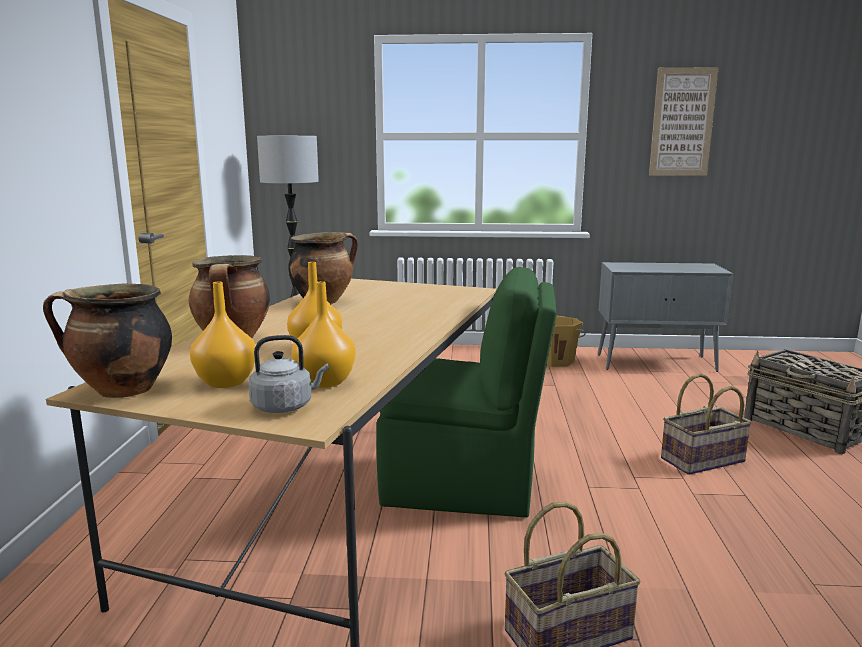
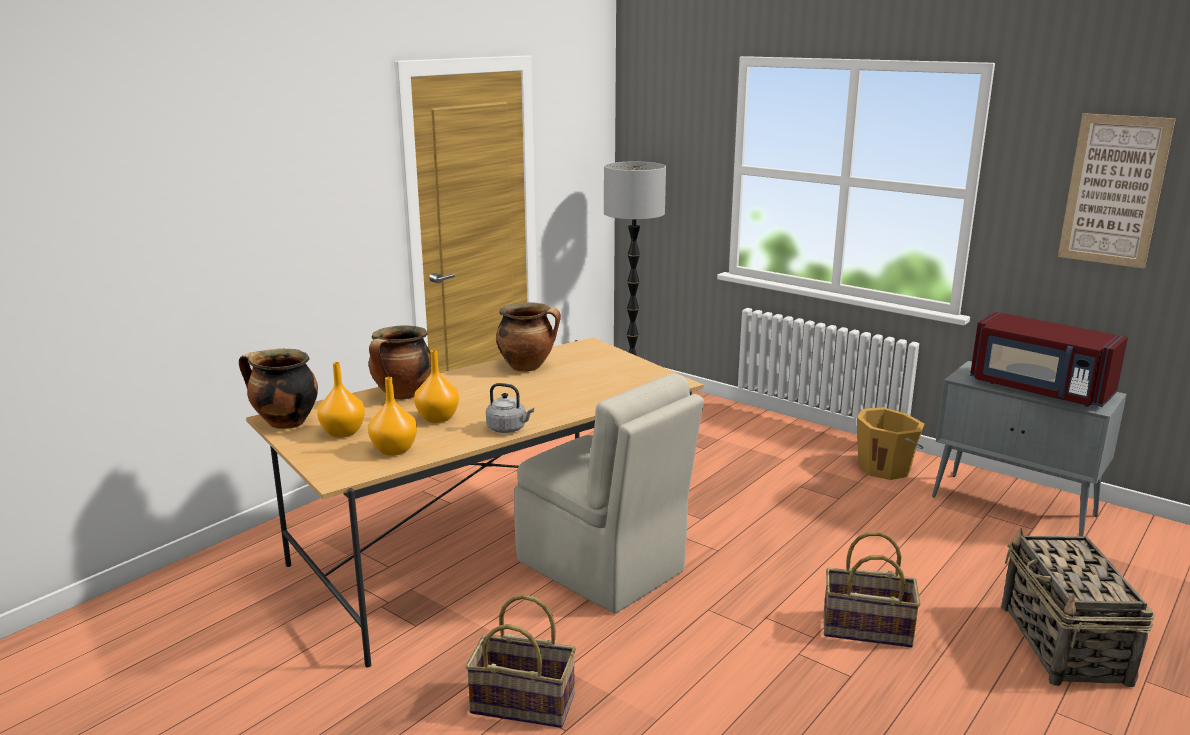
camera: 35 degrees right, 5 degrees up
(285, 406) = (343, 462): grey kettle -> grey kettle (508, 429)
(464, 485) = (603, 568): green chair -> beige chair
(672, 268) = (1039, 390): none -> red microwave

